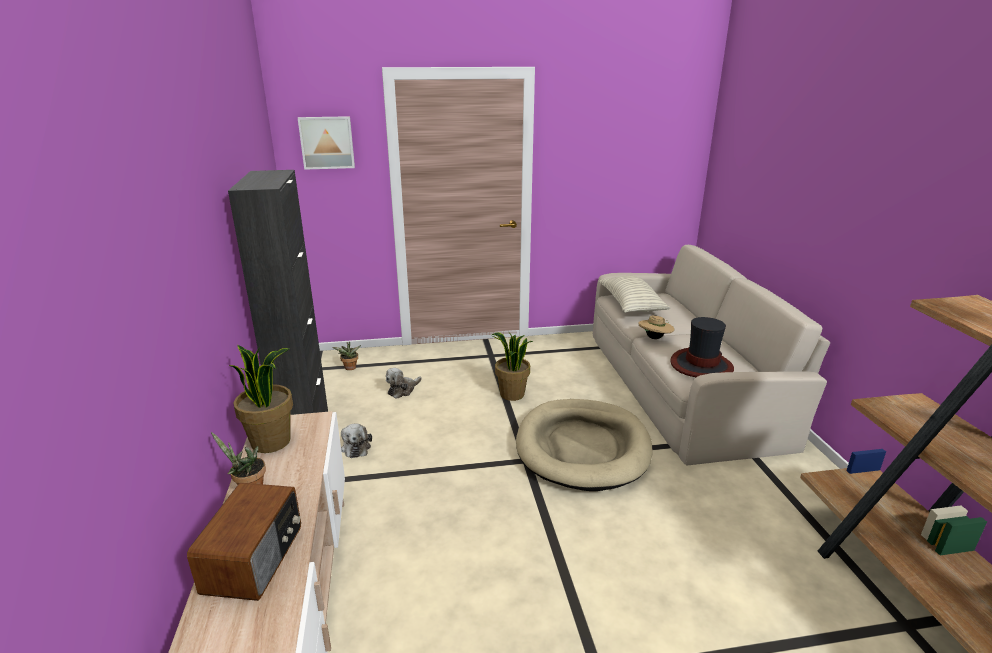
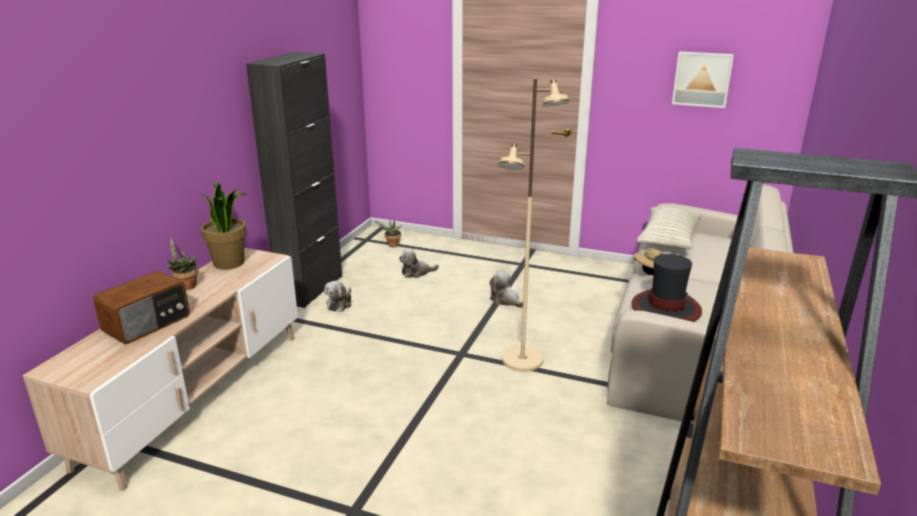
camera: 30 degrees right, 0 degrees up
(327, 142) = (401, 34): picture -> picture (702, 79)
(511, 394) = (506, 300): potted plant -> plush toy
(582, 447) = (522, 360): beige dog bed -> beige floor lamp

